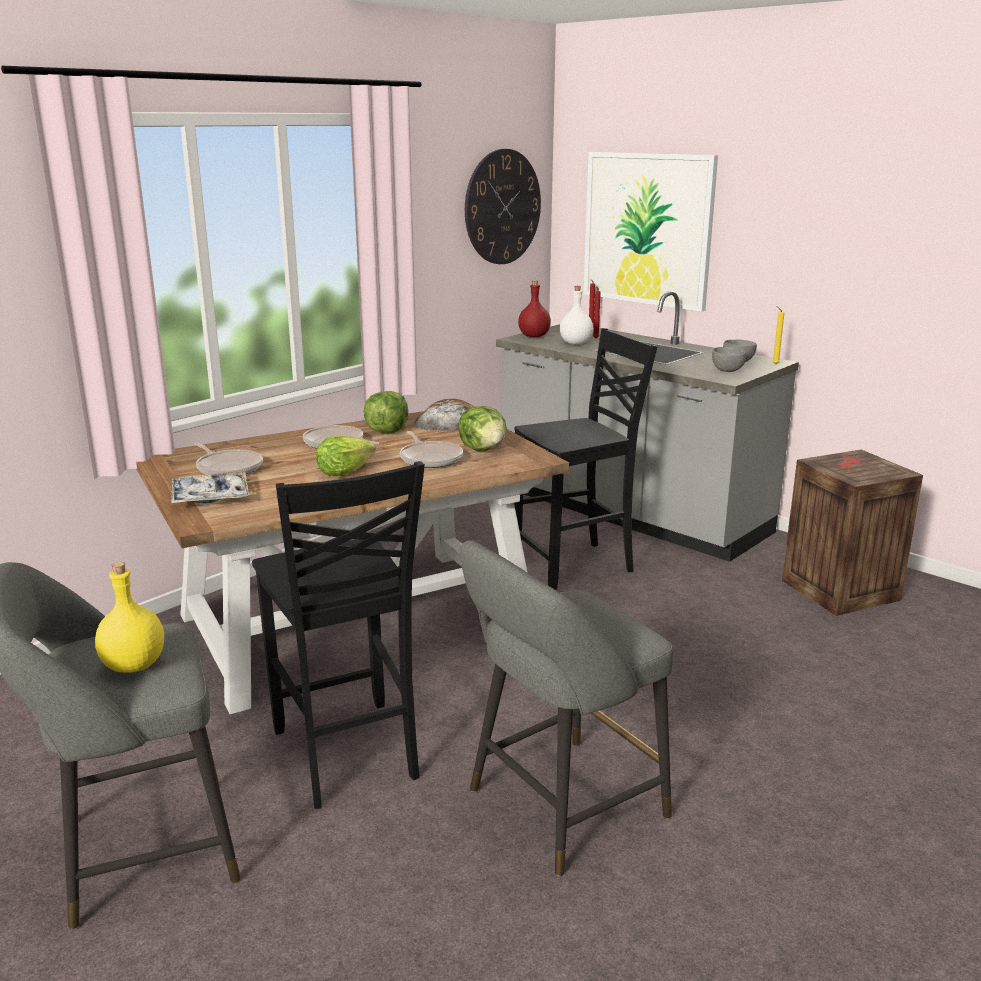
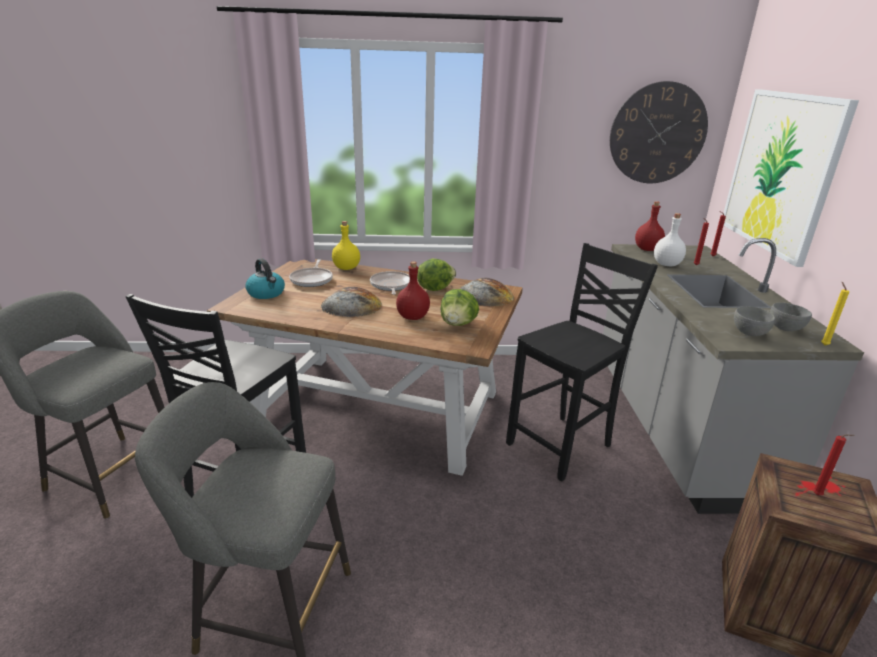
camera: 45 degrees right, 5 degrees up
(135, 664) = (80, 371): yellow bottle -> yellow bottle (347, 268)
(210, 497) = (266, 293): tray -> kettle
(344, 472) = (351, 306): lettuce -> bread
(430, 458) = (413, 317): frying pan -> red bottle
(576, 566) = (562, 445): black chair -> black chair turned 60 degrees counterclockwise
(857, 467) = (818, 496): none -> red candle

